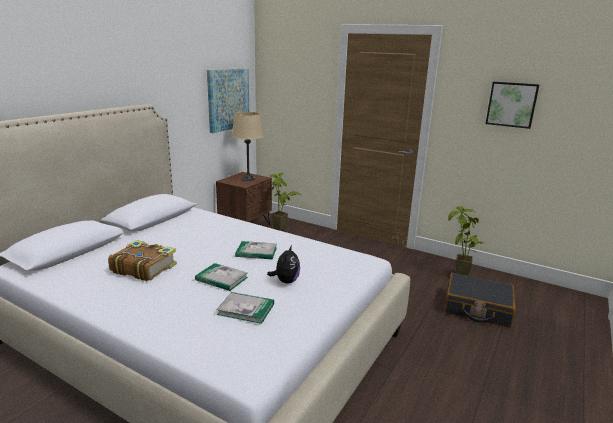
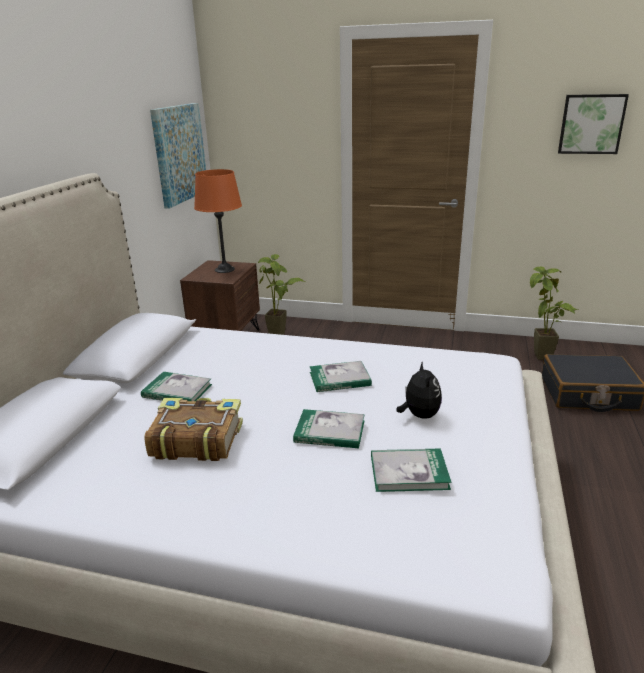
camera: 15 degrees left, 5 degrees up
(156, 241) = (177, 391): none -> book
(248, 179) = (225, 269): beige table lamp -> orange table lamp

